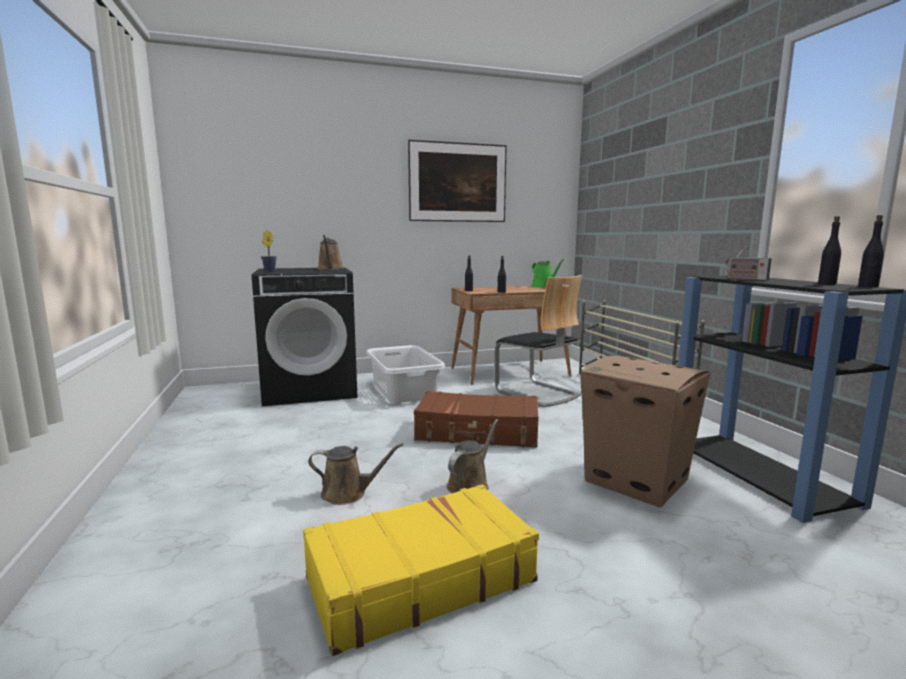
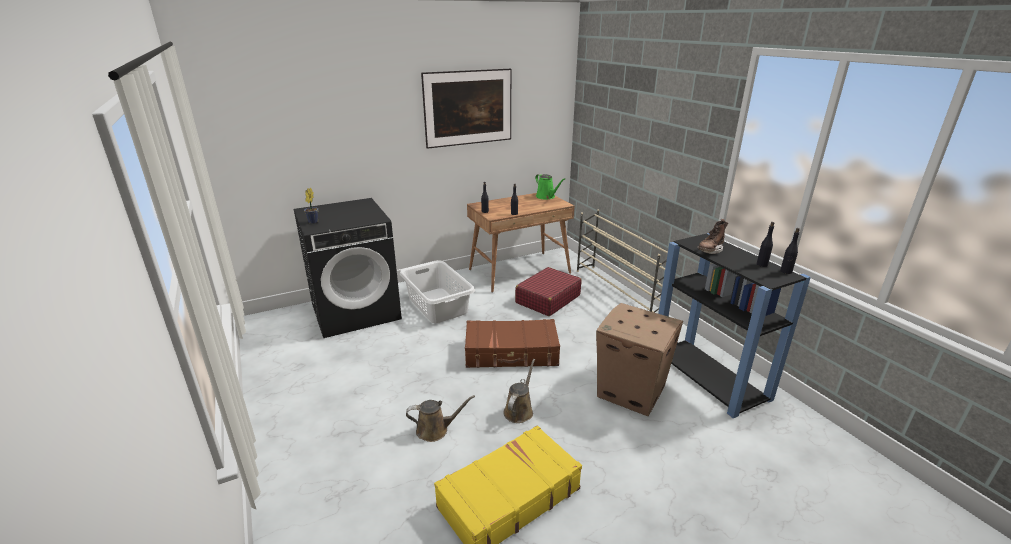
camera: 10 degrees left, 15 degrees up
(330, 269) = (363, 208): brown watering can -> none
(537, 393) = (547, 299): chair -> red suitcase
(745, 279) = (710, 250): radio -> brown boot

